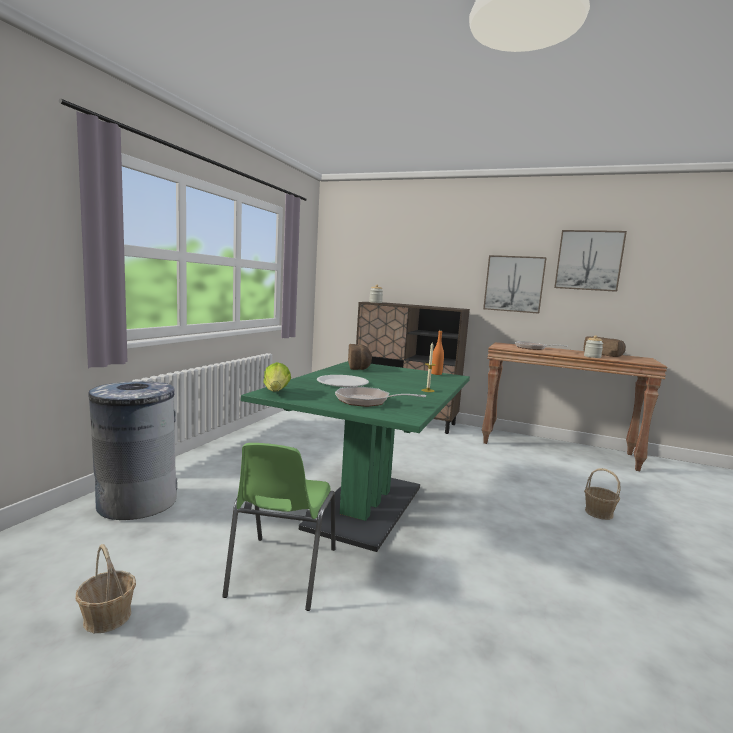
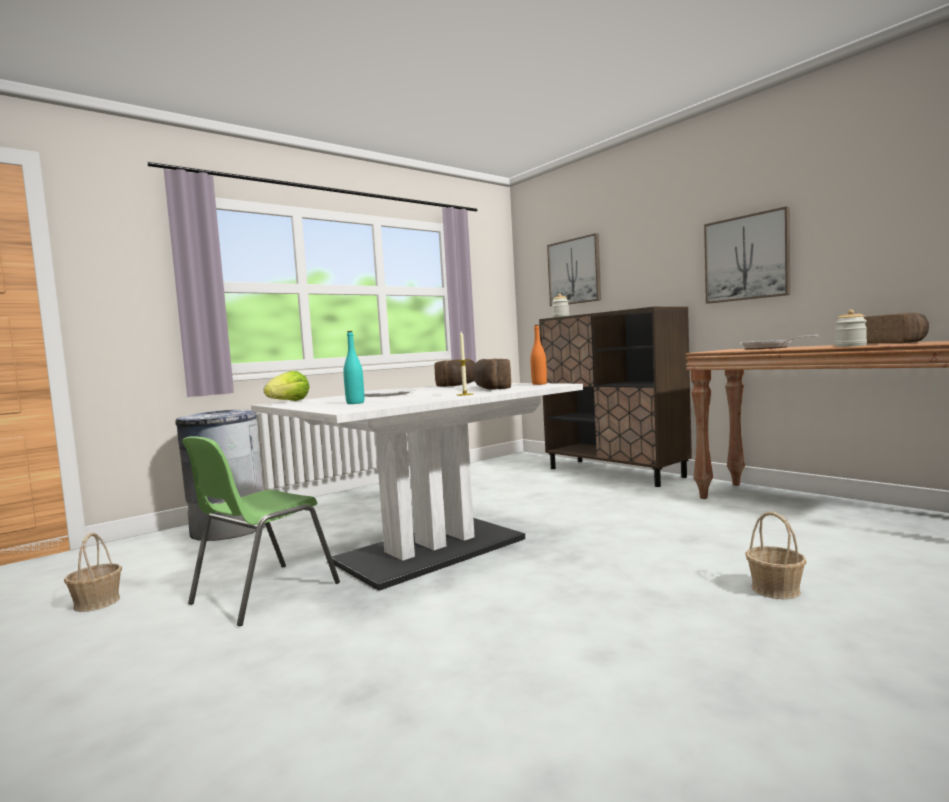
camera: 30 degrees right, 5 degrees down
(365, 506) = (431, 550): green dining table -> white dining table
(367, 401) = (355, 403): frying pan -> turquoise bottle
(415, 379) = (490, 388): none -> bread
(588, 260) = (859, 194): picture -> picture (574, 271)

